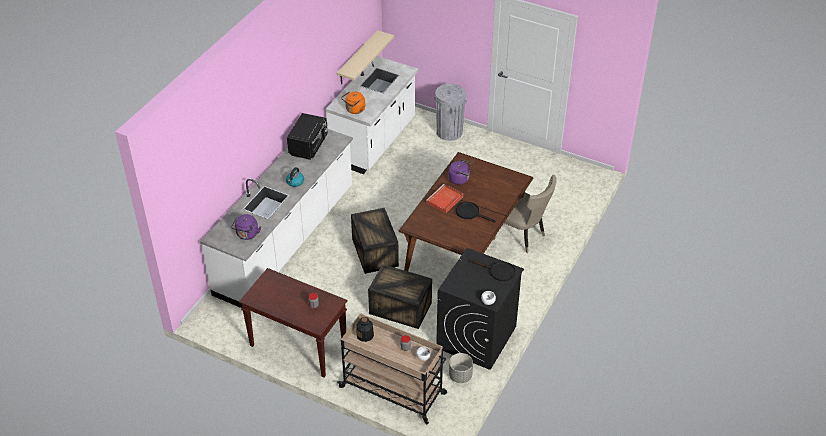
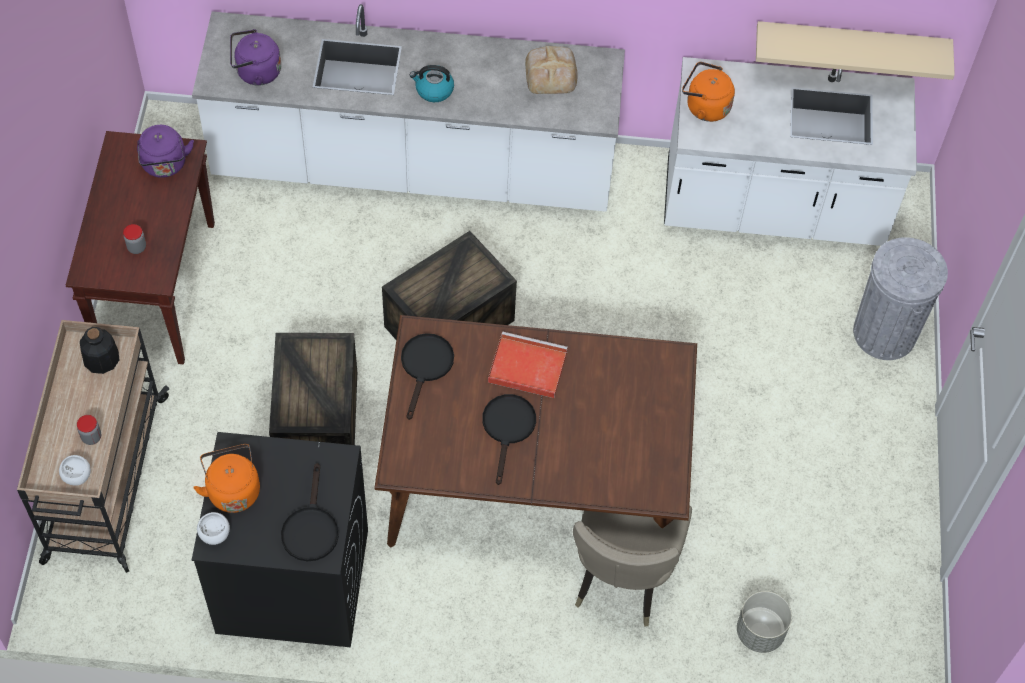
camera: 65 degrees right, 15 degrees up
(309, 146) = (551, 73): black microwave -> bread
(429, 228) = (425, 367): none -> black frying pan
(460, 179) = (606, 375): purple kettle -> purple kettle (165, 165)
(460, 376) = (180, 584): grey planter -> grey planter (759, 632)
(469, 291) = (232, 489): none -> orange kettle

